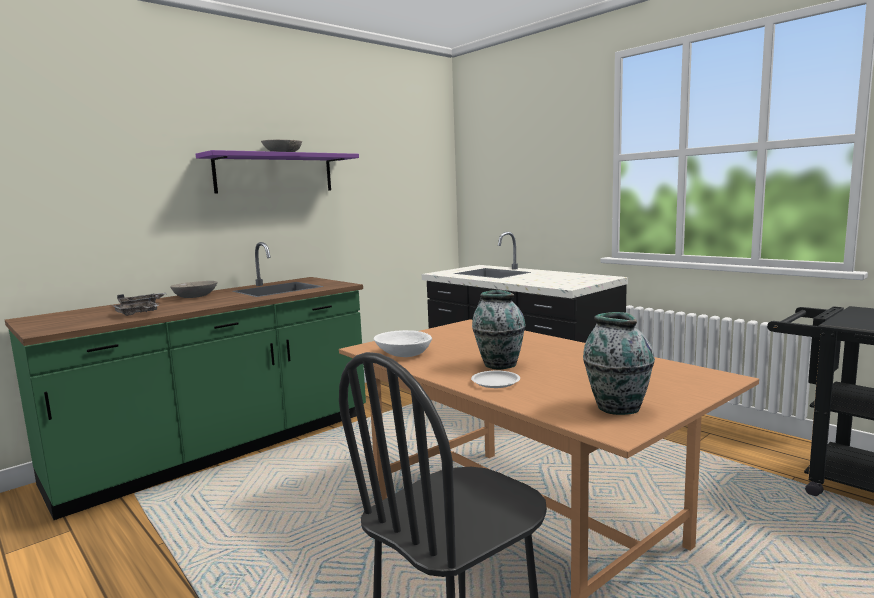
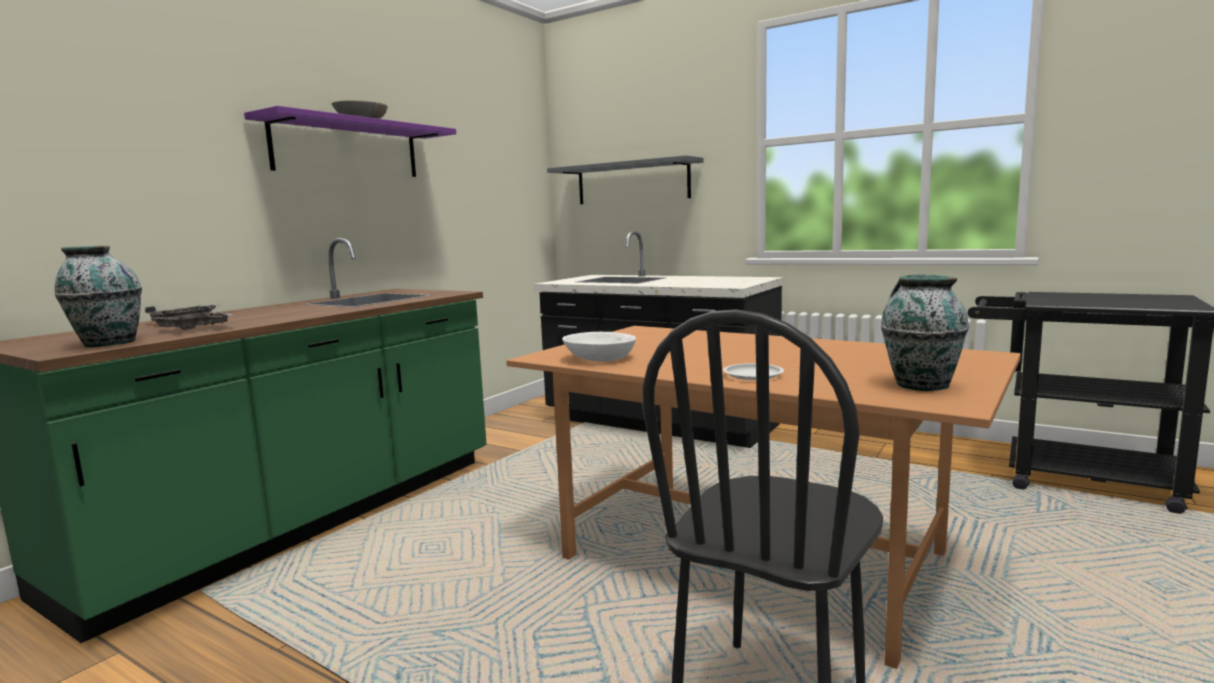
camera: 15 degrees left, 0 degrees up
(195, 296) = (257, 310): grey bowl -> none
(499, 364) = (732, 360): vase -> vase (108, 343)
(514, 188) = (632, 182): none -> grey shelf

